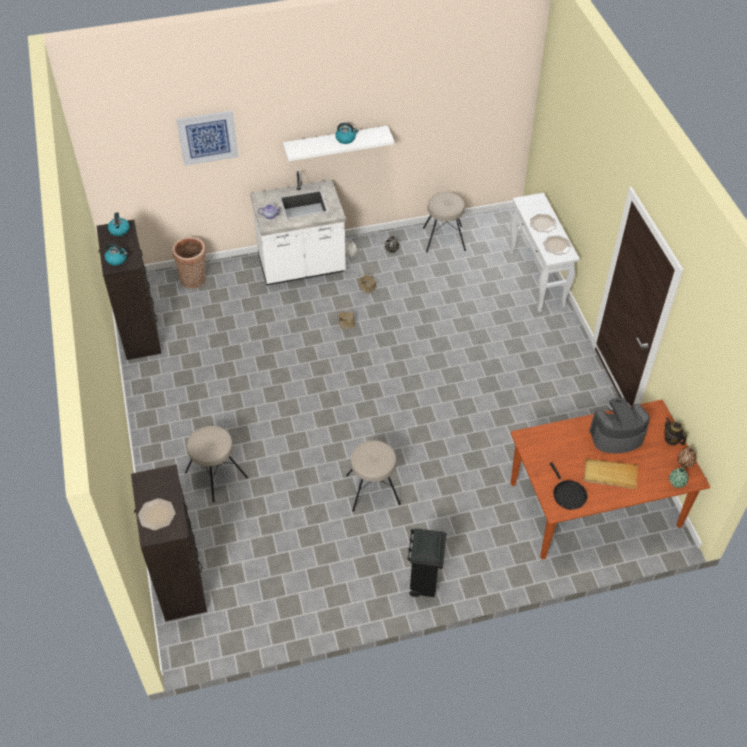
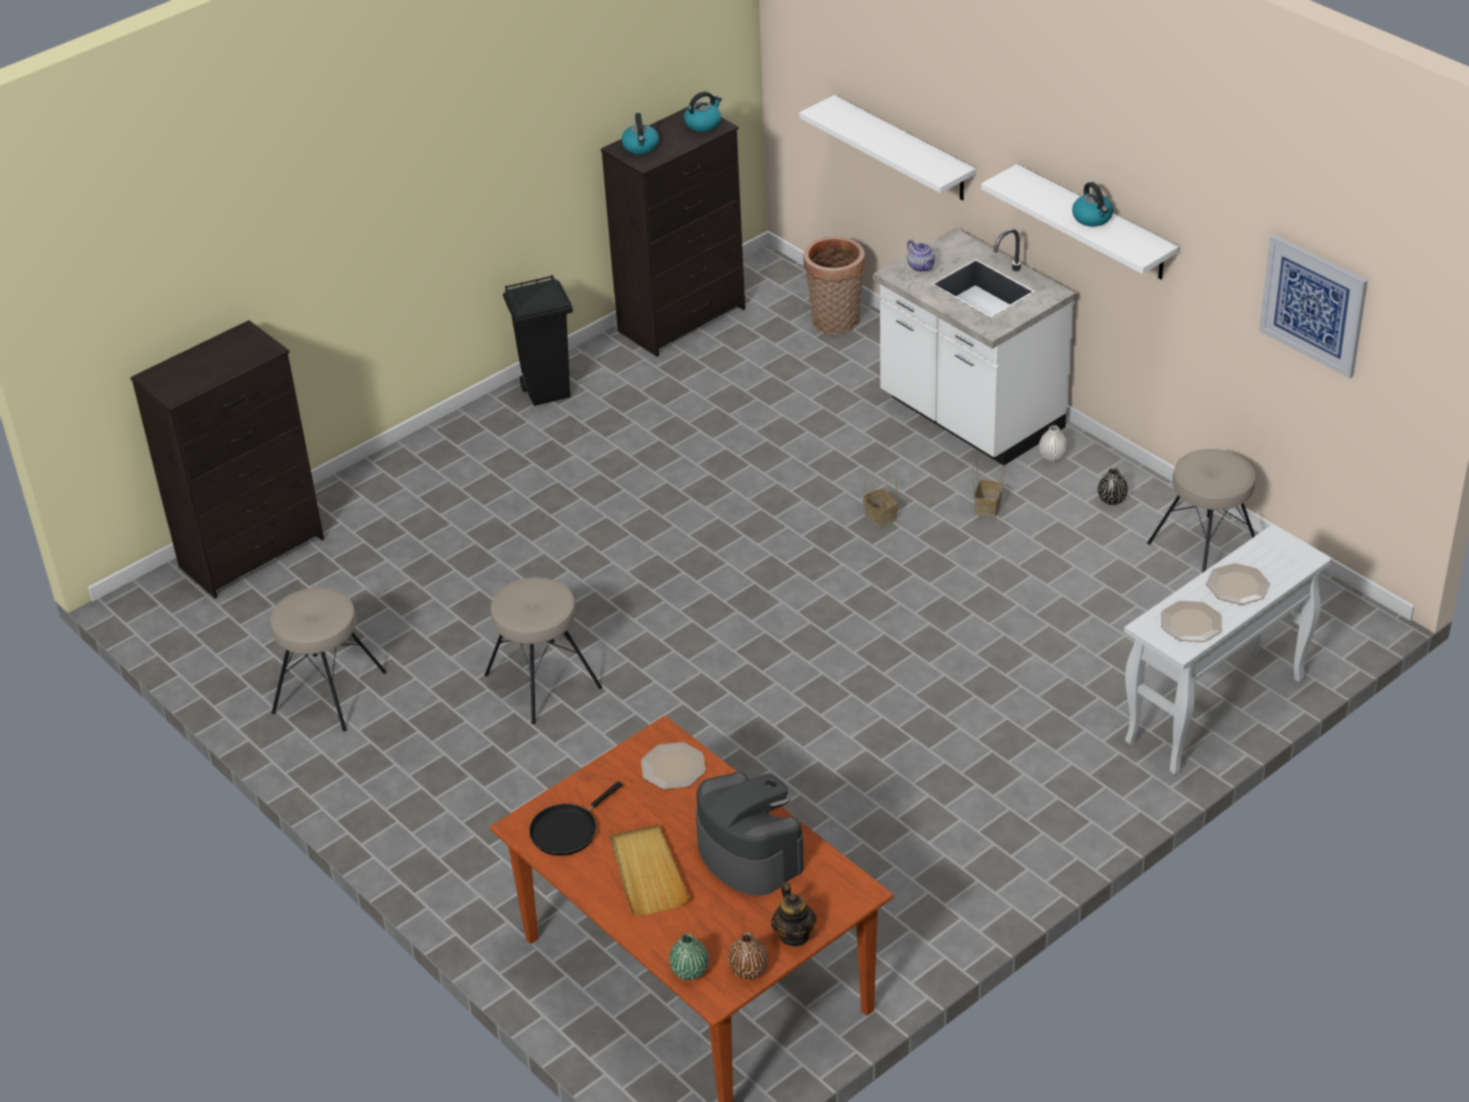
camera: 65 degrees right, 10 degrees down
(157, 514) = (191, 368): plate -> plate (674, 767)
(203, 176) = (903, 149): none -> white shelf
(207, 137) = (917, 79): picture -> picture (1313, 305)
(216, 475) = (460, 507): beige stool -> beige stool (328, 692)
(423, 584) = (390, 808): black trash can -> black trash can (548, 392)
(671, 440) = (794, 935): teapot -> teapot turned 135 degrees clockwise

